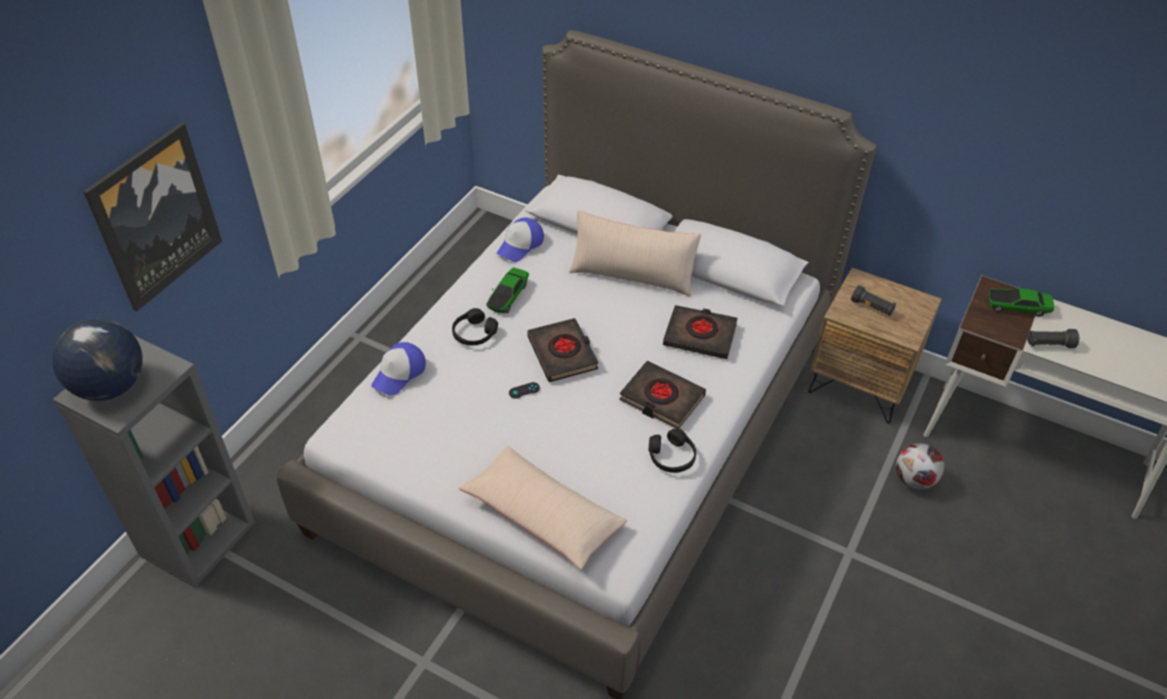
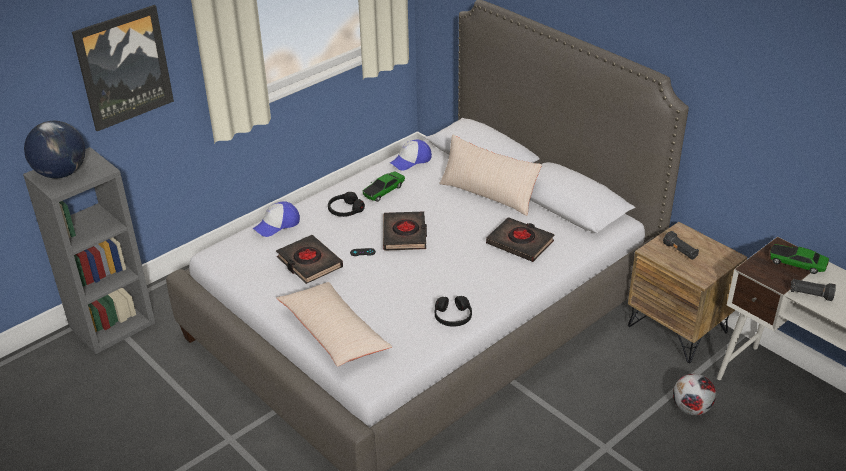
camera: 20 degrees right, 10 degrees down
(661, 398) = (466, 278): black book -> black book (309, 263)

